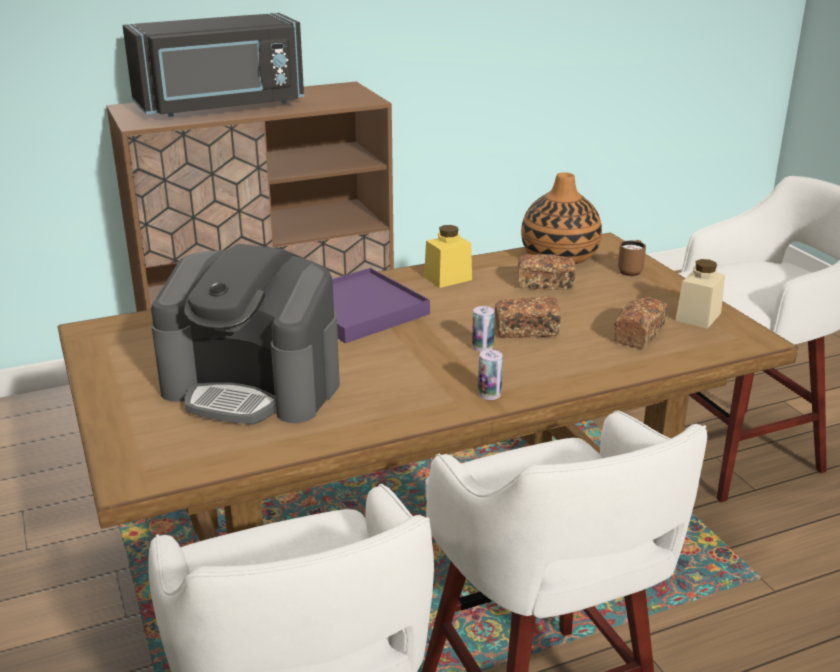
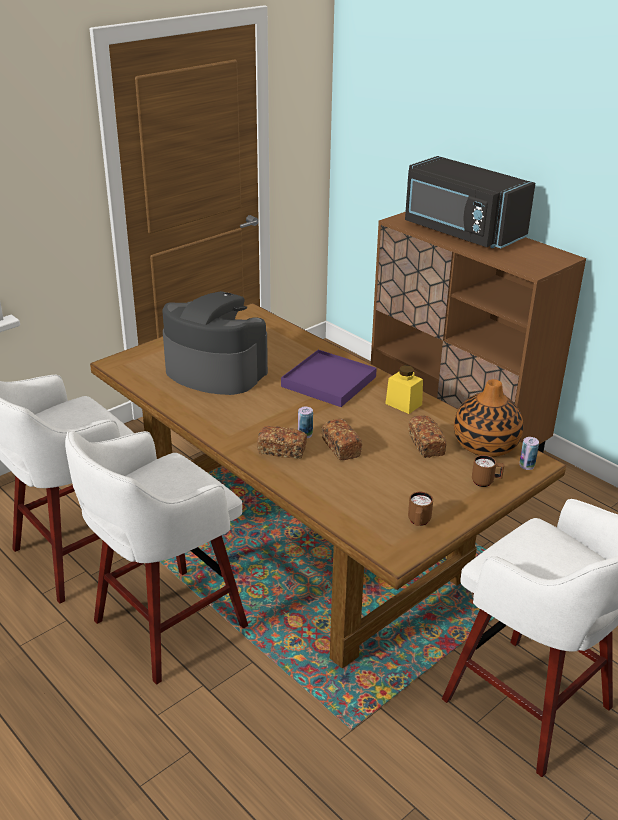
camera: 70 degrees right, 5 degrees up
(253, 386) = (215, 371): coffee machine -> coffee machine turned 120 degrees clockwise
(489, 394) = (244, 446): can -> can (526, 465)
(638, 334) = (366, 496): bread -> bread (282, 450)
(698, 316) = (418, 522): beige jar -> brown mug

